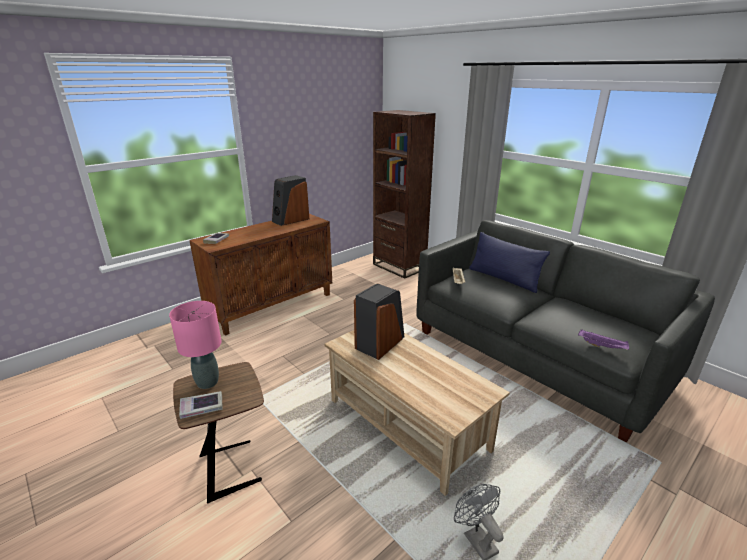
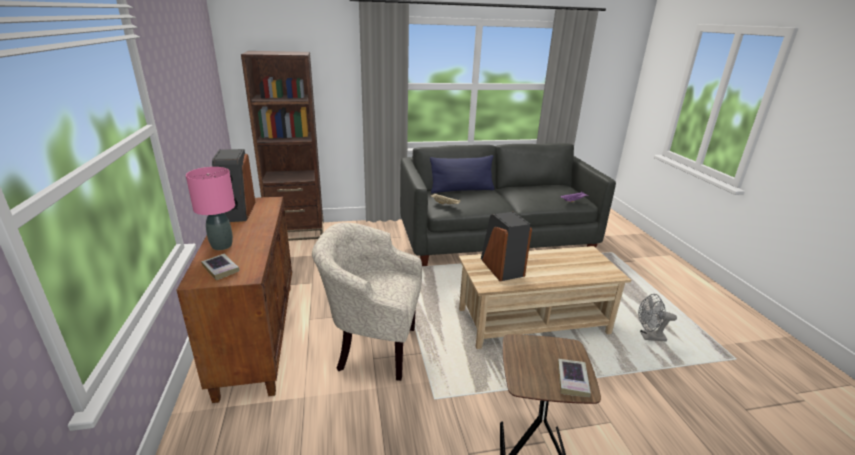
camera: 60 degrees left, 0 degrees up
(208, 382) = (529, 368): pink table lamp -> pink table lamp (222, 245)
(293, 351) = (372, 348): none -> beige armchair

